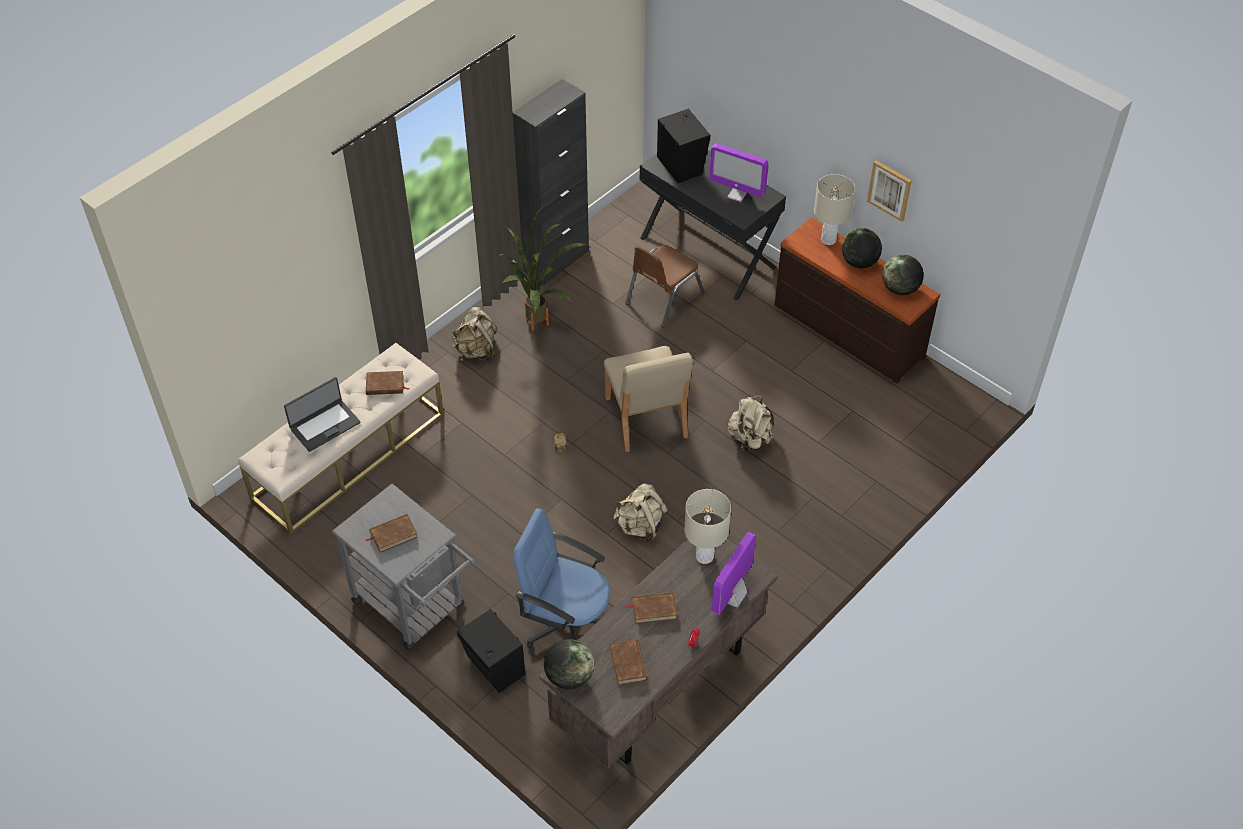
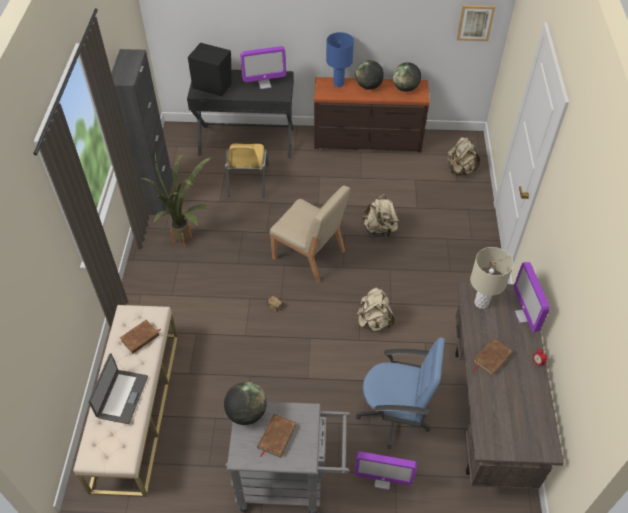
camera: 40 degrees left, 0 degrees up
(476, 350) = (160, 281): beige backpack -> beige backpack (460, 170)
(494, 668) = (382, 480): black speaker -> monitor
(567, 623) = (395, 414): blue office chair -> blue office chair turned 150 degrees counterclockwise
(569, 677) = (494, 444): globe -> globe (246, 413)
(628, 664) = (517, 405): brown book -> none
(663, 298) = (247, 180): brown chair -> yellow chair
(828, 239) = (338, 83): beige table lamp -> blue table lamp
(890, 190) = (378, 23): picture -> picture (475, 22)

